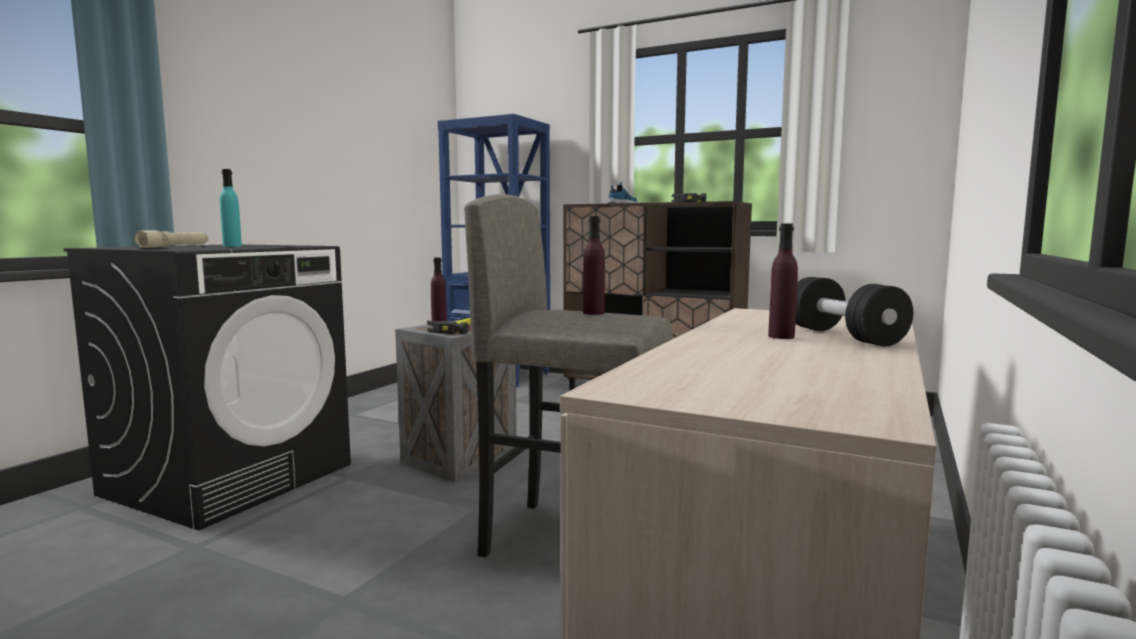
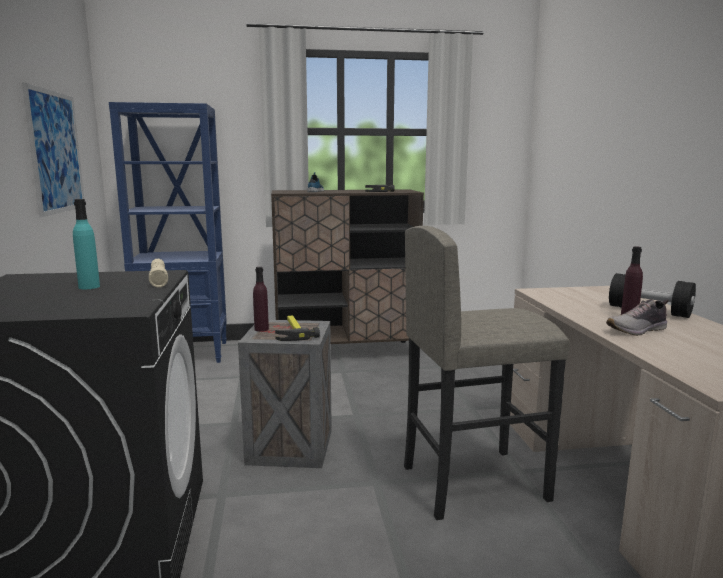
camera: 35 degrees left, 5 degrees up
(174, 247) = (31, 299): beige flashlight -> beige flashlight (158, 279)
(378, 165) = (56, 152): none -> picture
(593, 313) = (496, 314): purple bottle -> none
(740, 344) = (638, 330): none -> shoe

